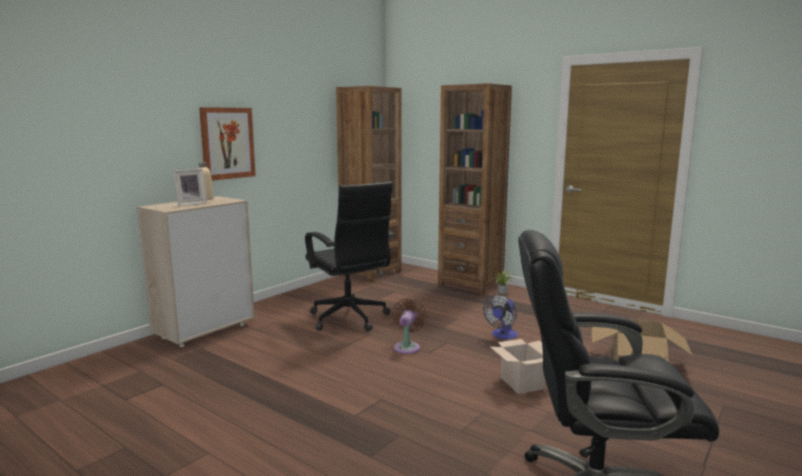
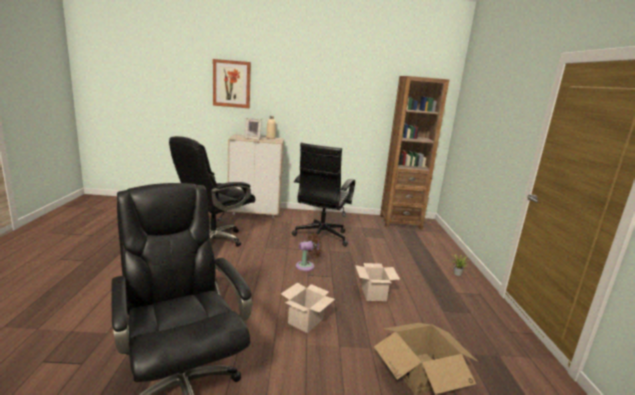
camera: 50 degrees right, 5 degrees up
(227, 143) = (299, 107): picture -> picture (231, 84)
(246, 381) = (214, 239): none -> black office chair
(470, 284) = (448, 258): brown bookcase -> none
(502, 336) = (374, 294): fan -> cardboard box

